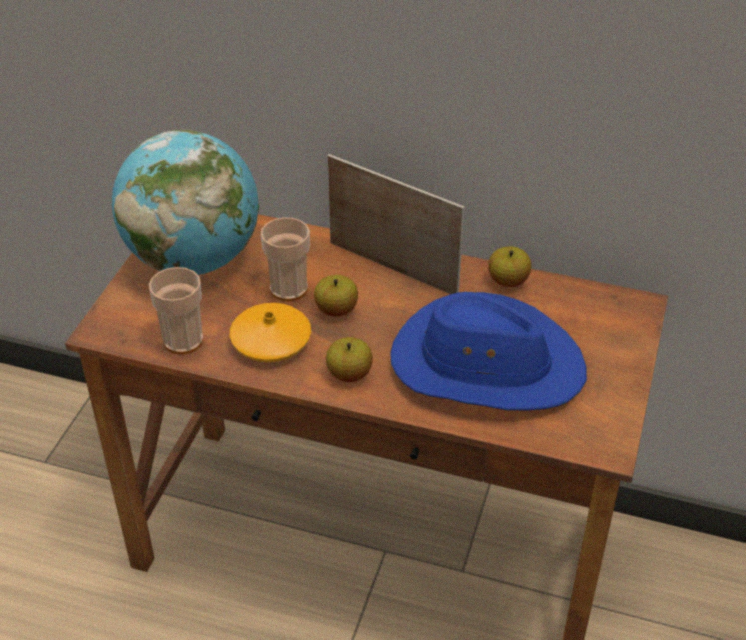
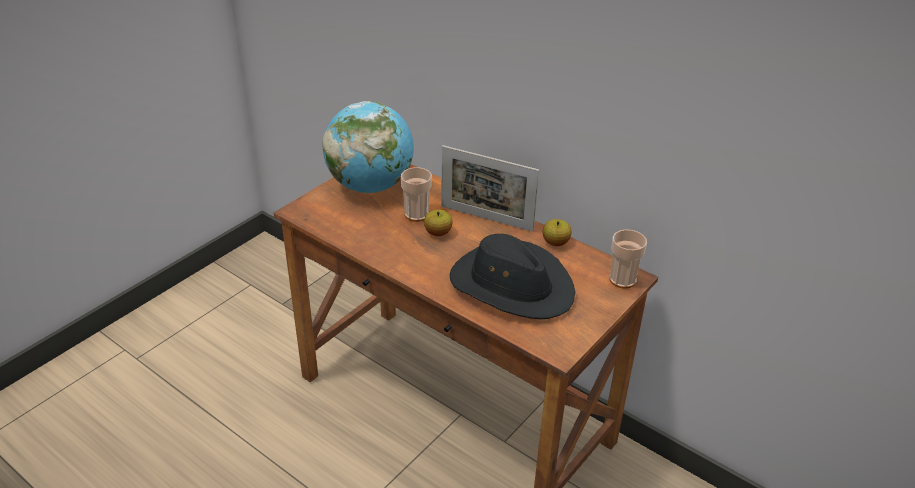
camera: 20 degrees right, 5 degrees down
(183, 340) = (339, 227): cup -> cup (622, 280)
(271, 341) = (389, 240): orange vase -> none
(349, 374) = (424, 269): apple -> none
(392, 269) = (486, 218): picture frame -> picture frame turned 150 degrees clockwise
(485, 363) = (511, 285): blue hat -> black hat

